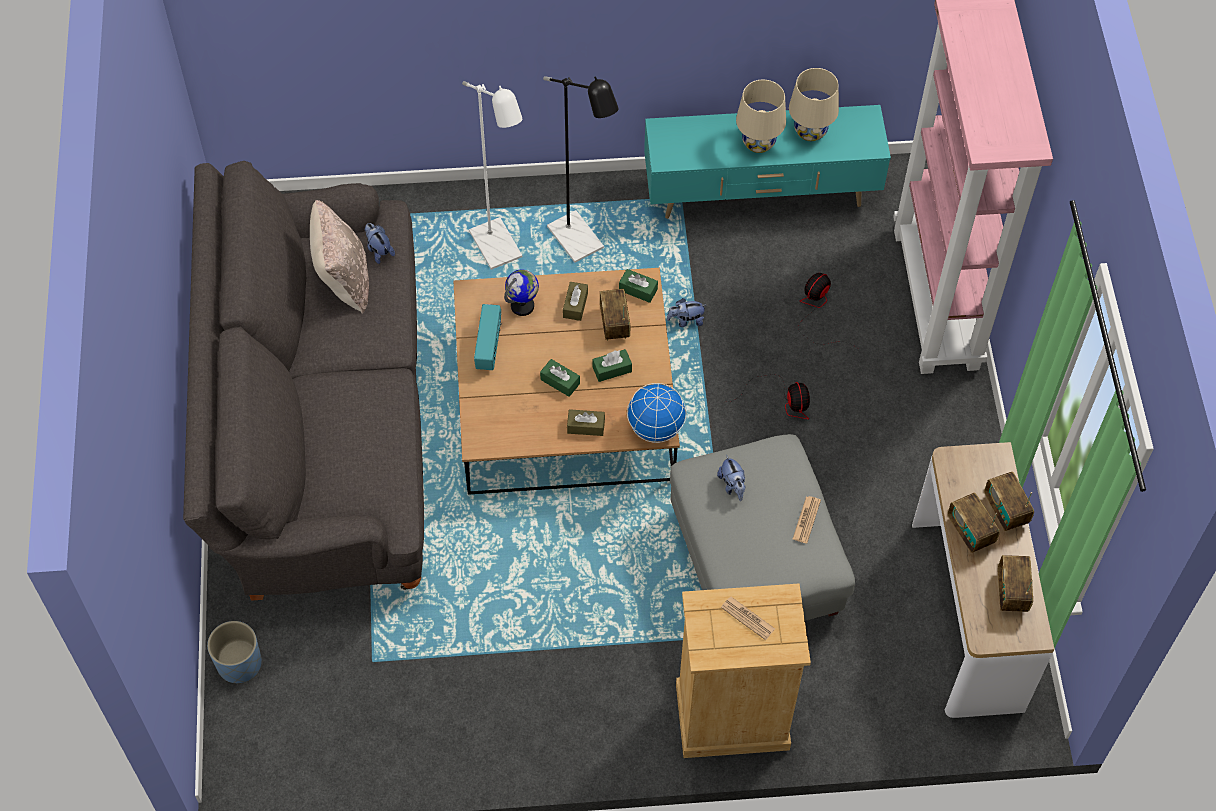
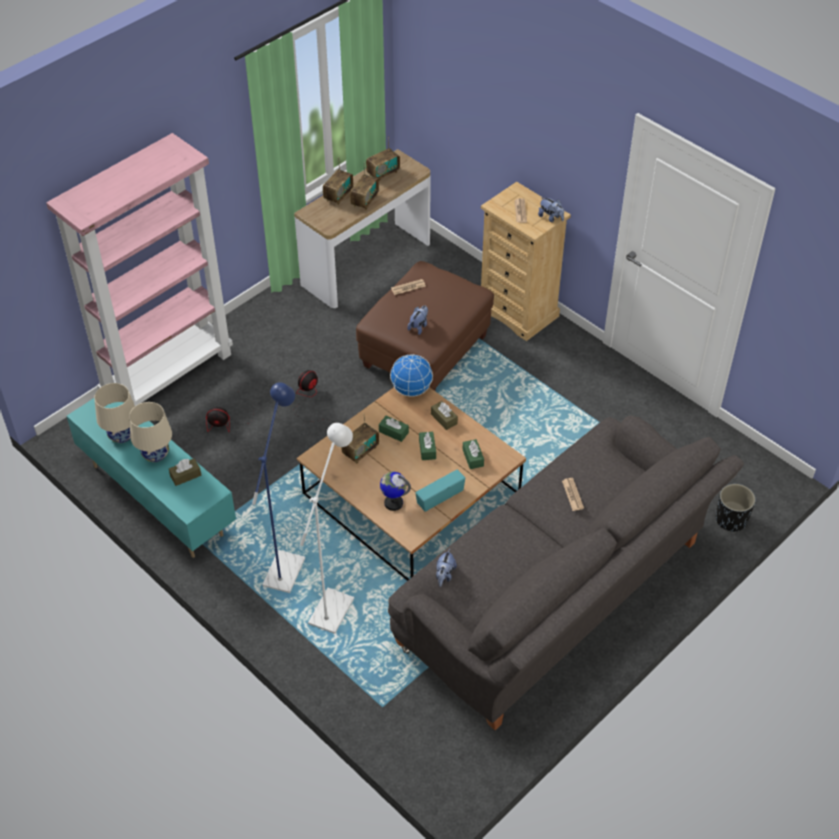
camera: 130 degrees left, 10 degrees down
(239, 663) = (731, 519): blue planter -> black planter
(343, 280) = (487, 574): beige pillow -> none
(351, 416) = (572, 494): none -> newspaper
(575, 305) = (366, 478): brown tissue box -> brown tissue box (185, 476)
(581, 245) = (287, 565): black floor lamp -> blue floor lamp
(638, 290) = (324, 456): green tissue box -> green tissue box (473, 458)
(686, 320) = (295, 475): plush toy -> plush toy (551, 218)
(756, 563) = (424, 351): grey ottoman -> brown ottoman

